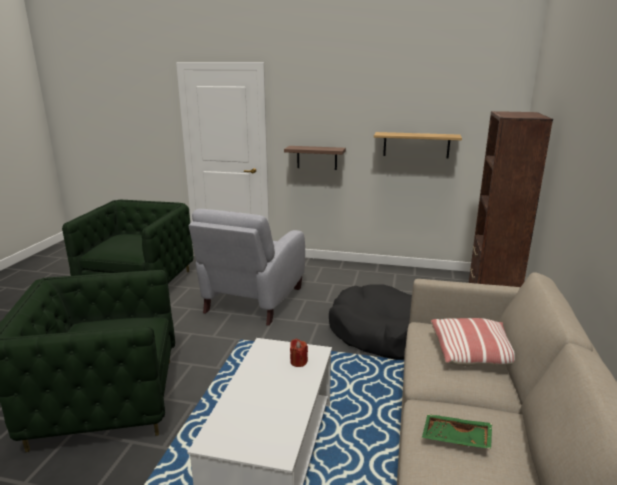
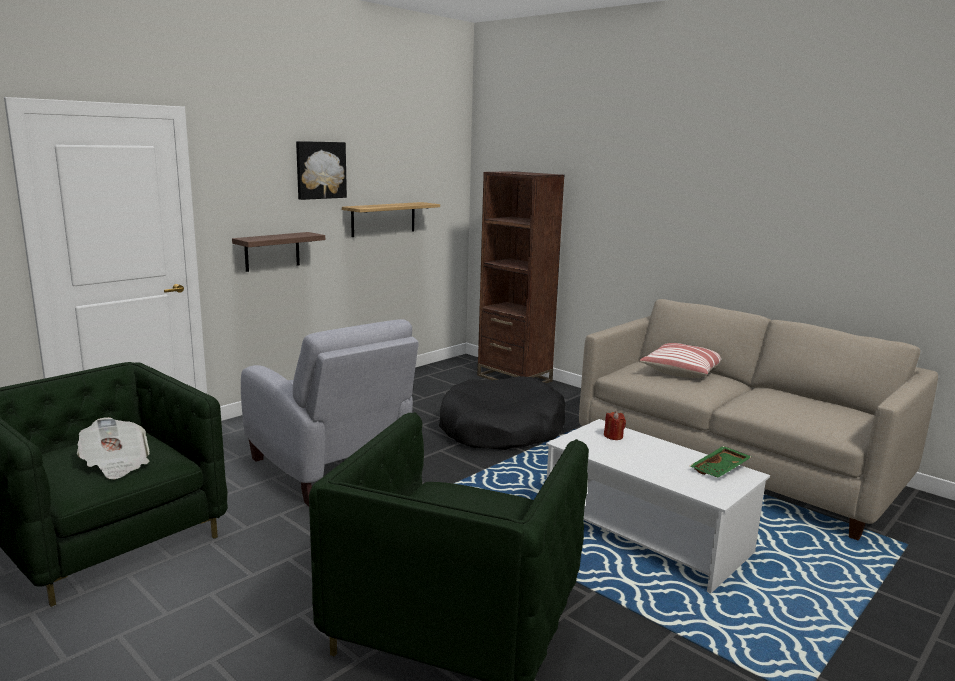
camera: 60 degrees left, 5 degrees down
(122, 247) = (116, 464): none -> newspaper
(359, 104) = (320, 170): none -> picture
(456, 439) = (783, 405): green tray -> green tray (720, 469)

